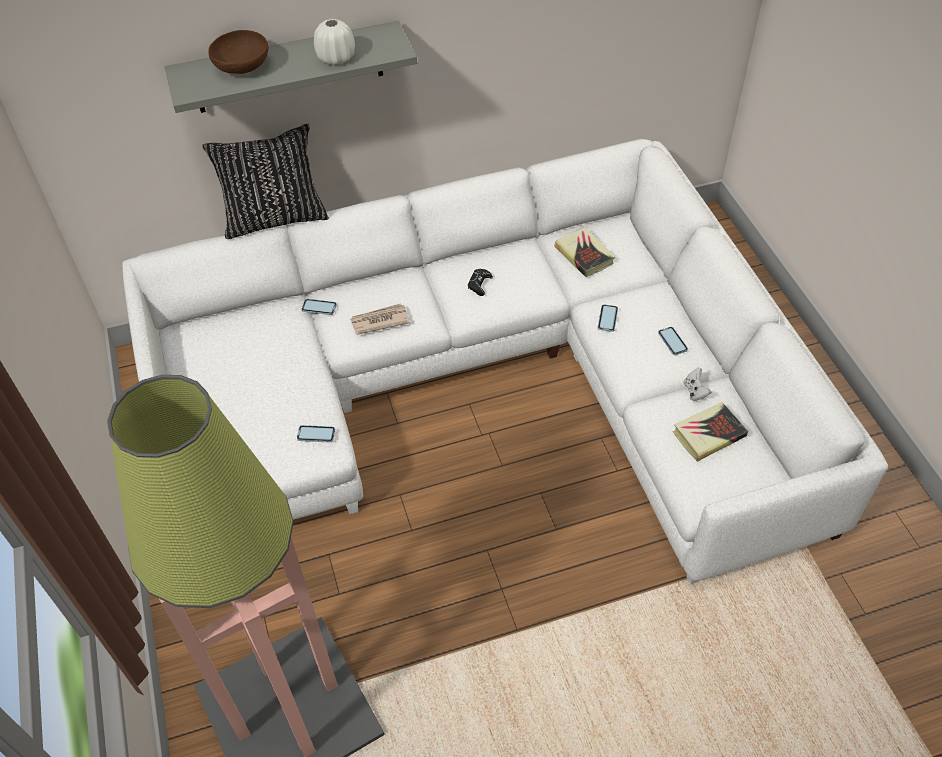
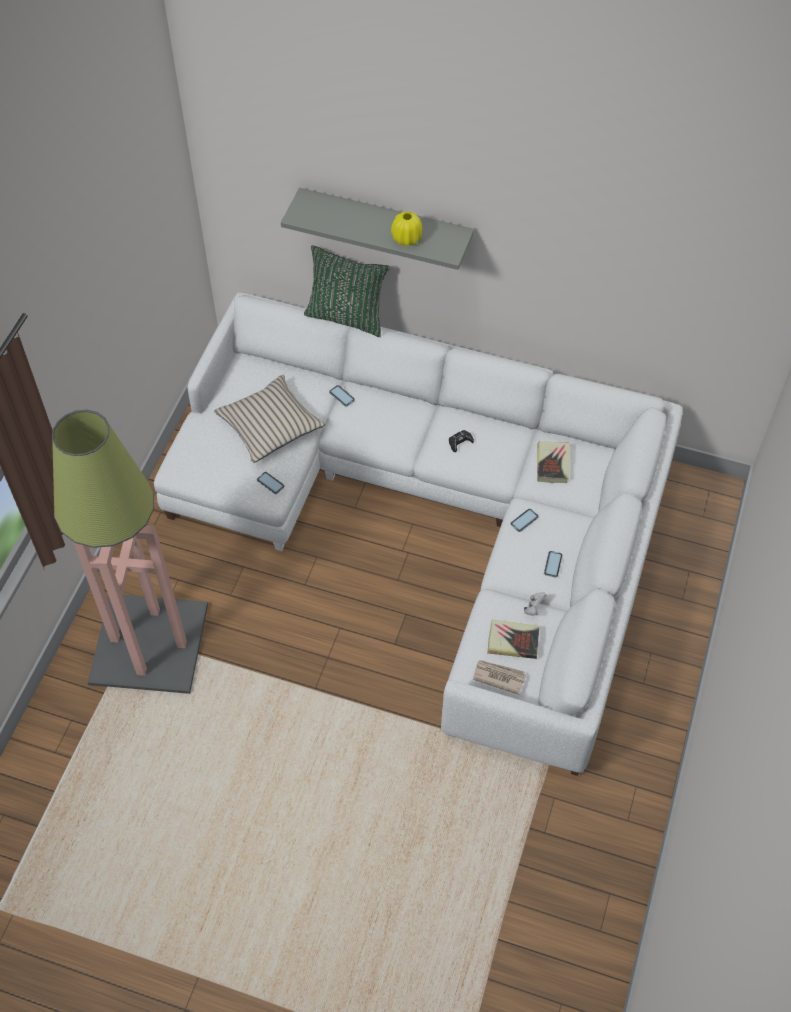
camera: 35 degrees right, 5 degrees up
(243, 68) = (343, 215): brown bowl -> none
(264, 377) = (269, 425): none -> beige pillow
(275, 218) = (347, 316): black pillow -> green pillow
(336, 58) = (406, 238): white vase -> yellow vase
(379, 321) = (371, 429): newspaper -> newspaper (498, 676)

